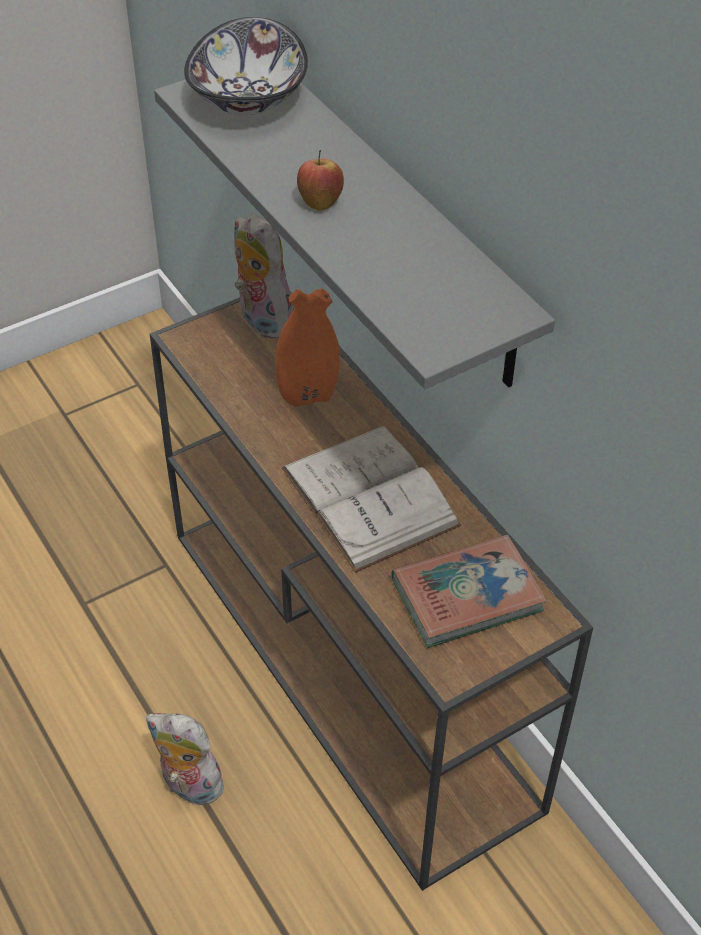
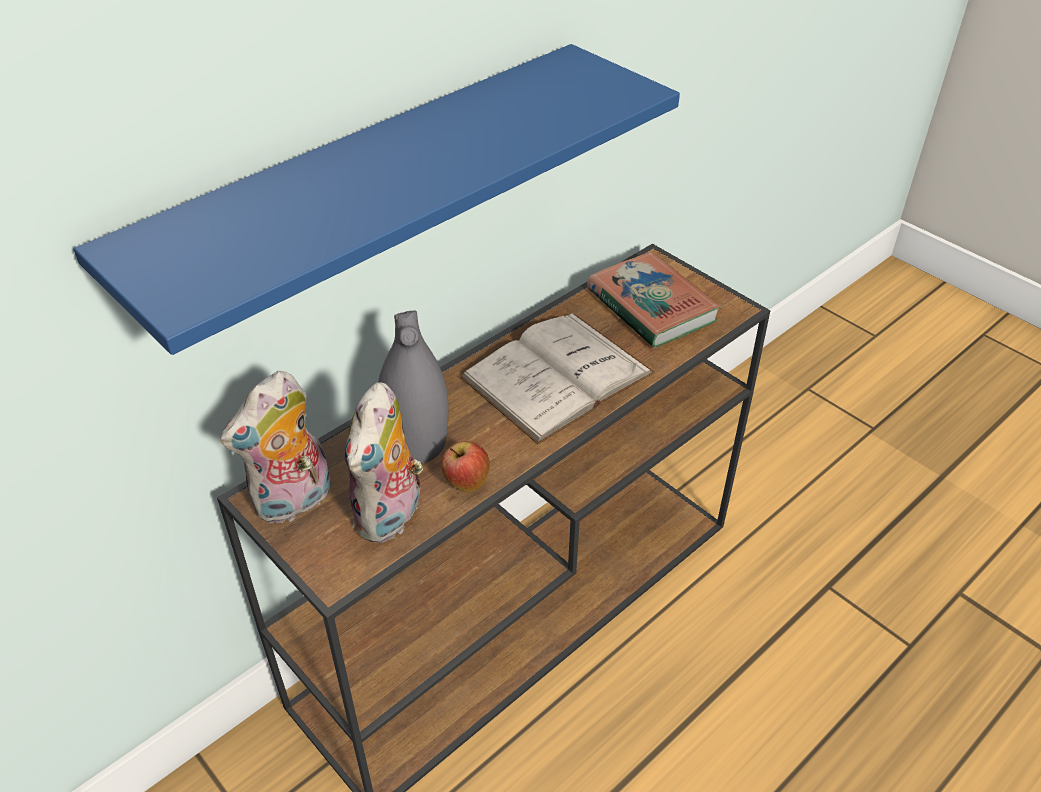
camera: 100 degrees left, 5 degrees down
(188, 786) = (693, 723): plush toy -> plush toy (391, 516)
(249, 98) = (202, 245): bowl -> none
(308, 391) = (416, 441): orange vase -> grey vase
(320, 201) = (428, 168): apple -> apple (466, 483)
(395, 220) = (366, 192): grey shelf -> blue shelf

